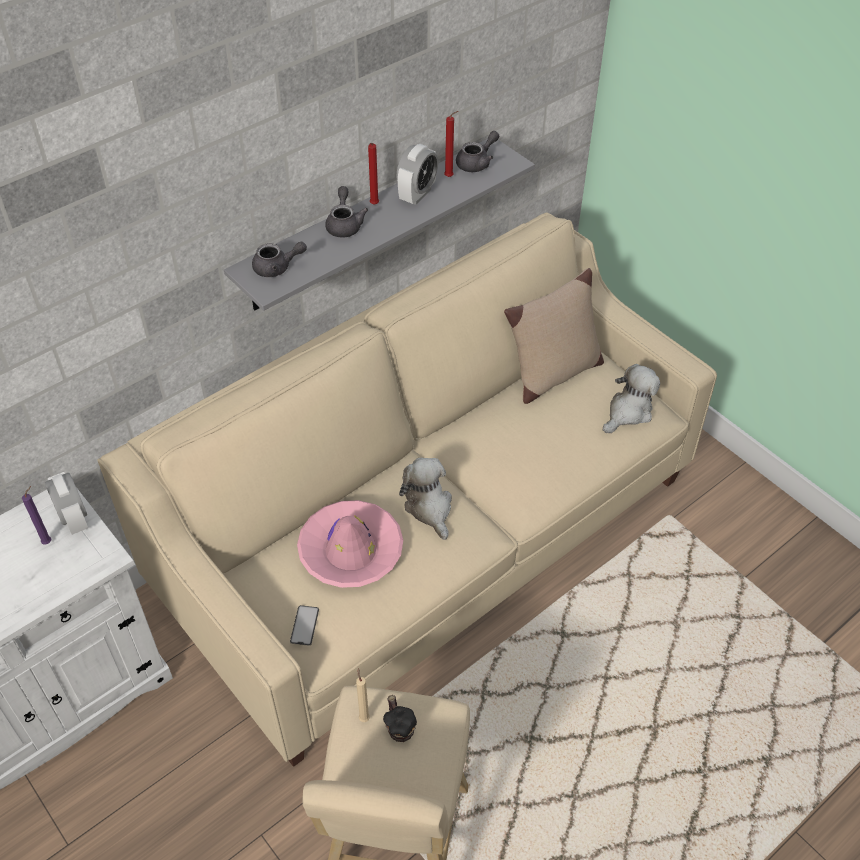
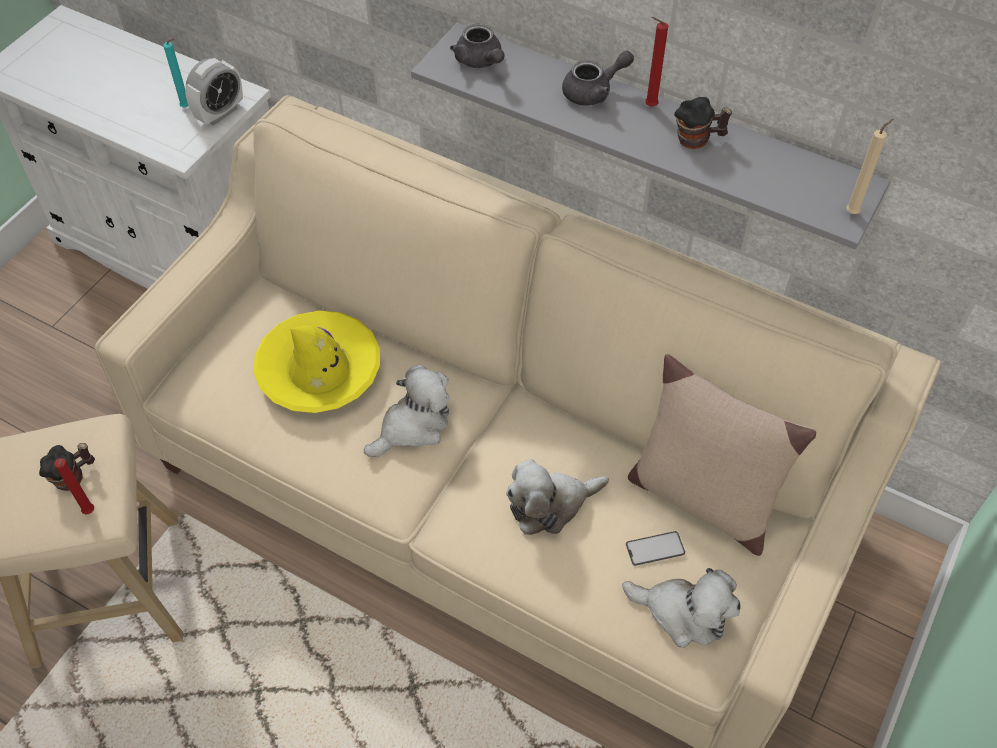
camera: 70 degrees right, 5 degrees up
(48, 541) = (187, 107): purple candle -> turquoise candle
(304, 625) = (210, 364): phone -> phone (655, 548)
(350, 551) = (319, 370): pink hat -> yellow hat
(364, 717) = (81, 441): beige candle -> beige candle (853, 212)
(417, 195) = (698, 140): alarm clock -> mug
(450, 177) = (760, 161): red candle -> red candle (89, 513)
(477, 163) = (811, 180): grey teapot -> none
(529, 449) = (550, 505): none -> plush toy

